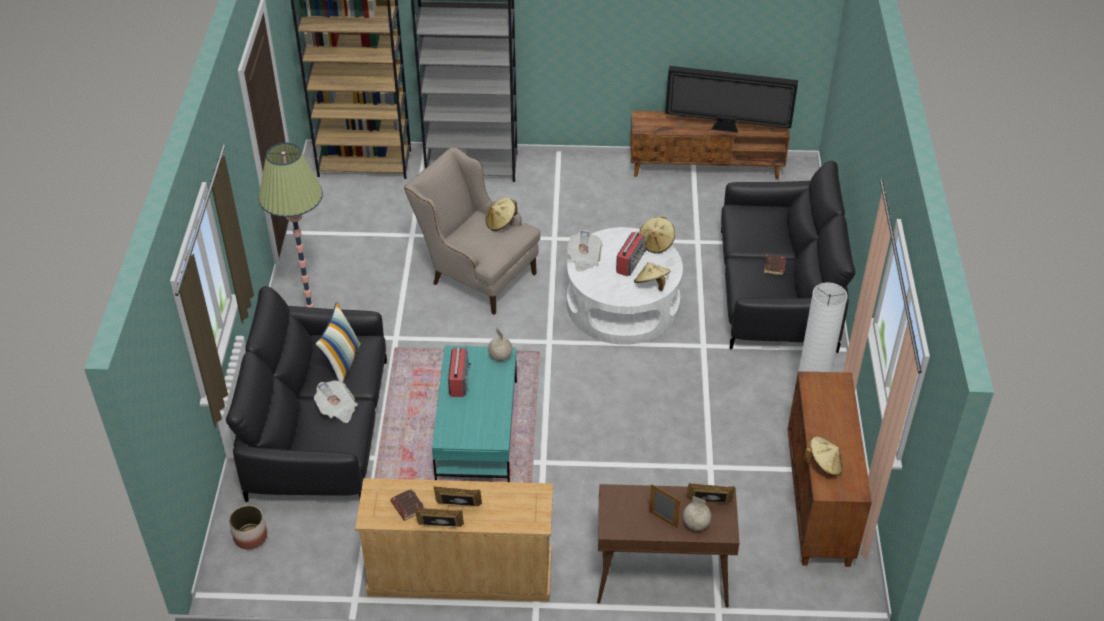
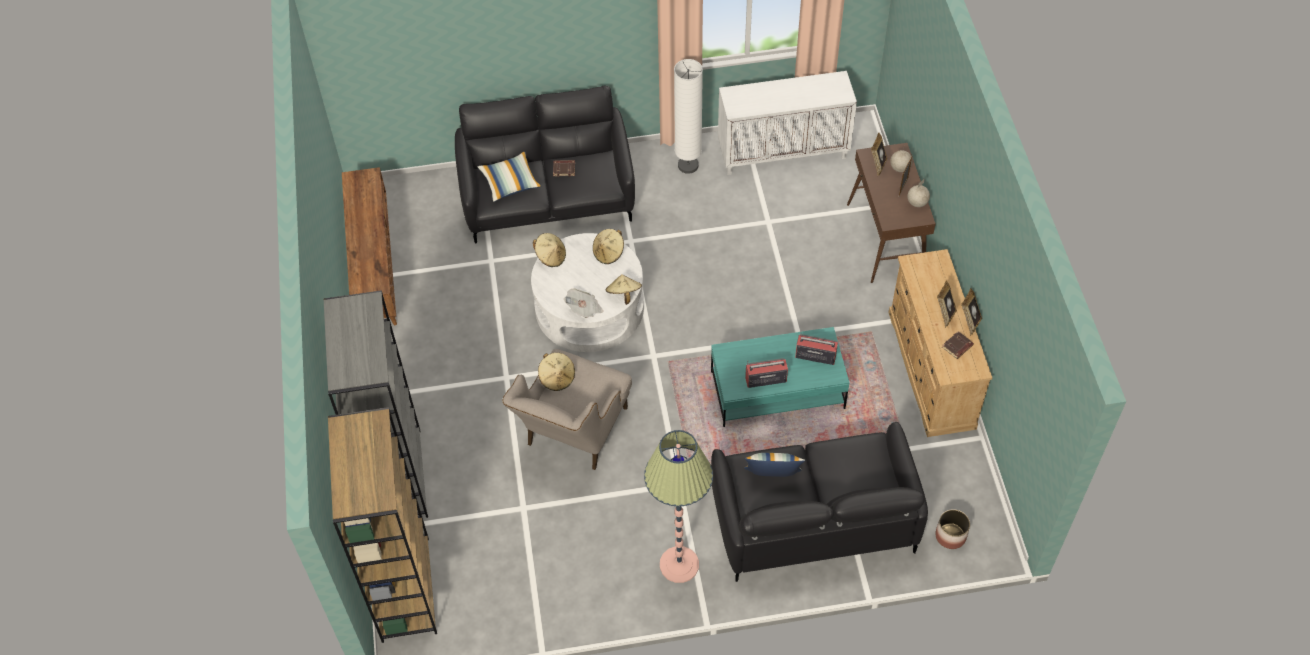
camera: 100 degrees left, 10 degrees up
(337, 409) = (832, 464): newspaper -> none
(500, 357) = (727, 354): globe -> globe (917, 203)
(630, 262) = (581, 273): radio -> radio (815, 356)
(727, 129) = (373, 216): television -> none
(762, 226) = (510, 182): none -> pillow
(819, 503) = (783, 152): brown cabinet -> white cabinet
(824, 465) = (820, 98): beige hat -> beige hat (623, 294)

